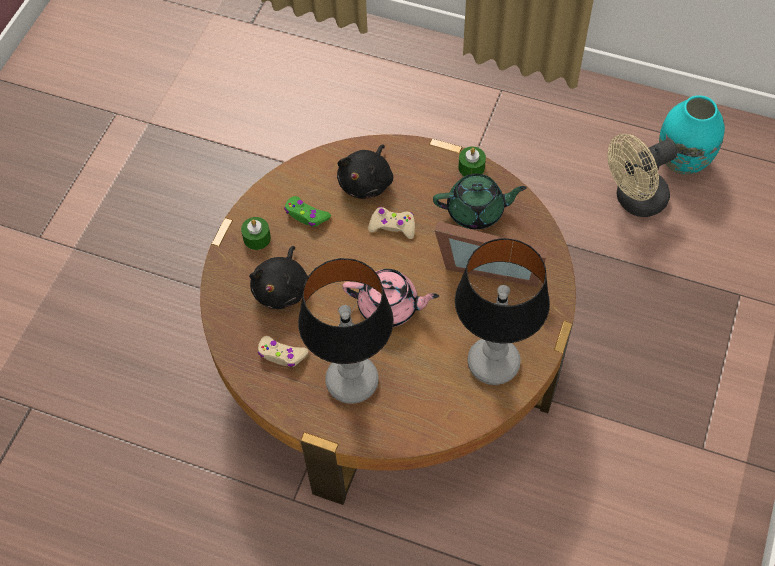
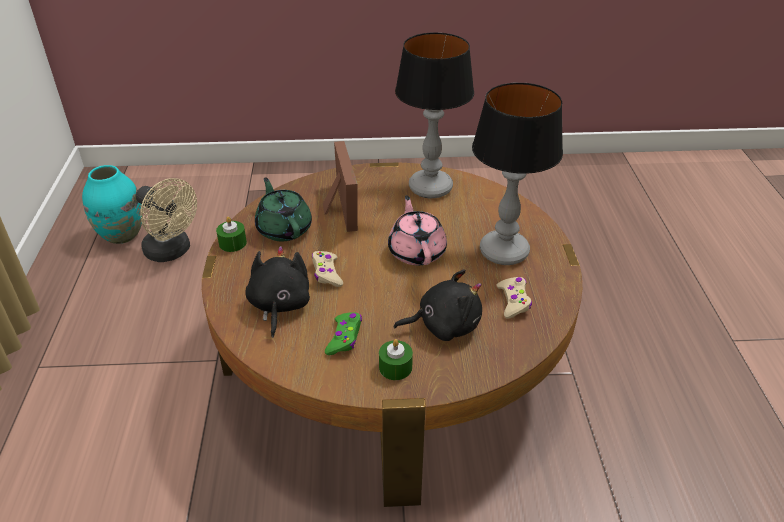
camera: 115 degrees left, 20 degrees down
(367, 182) = (279, 306): black plush toy -> black plush toy turned 90 degrees counterclockwise

